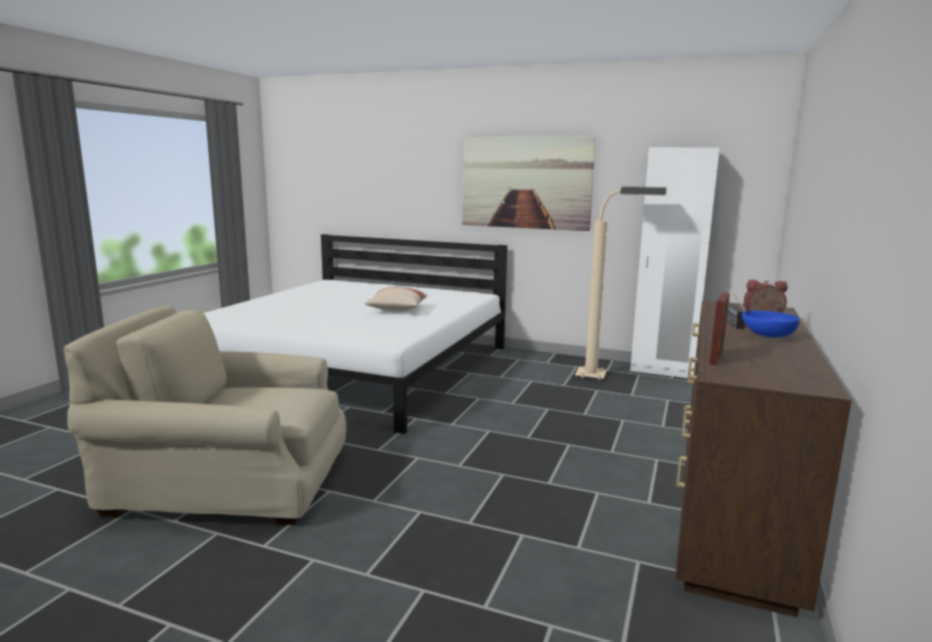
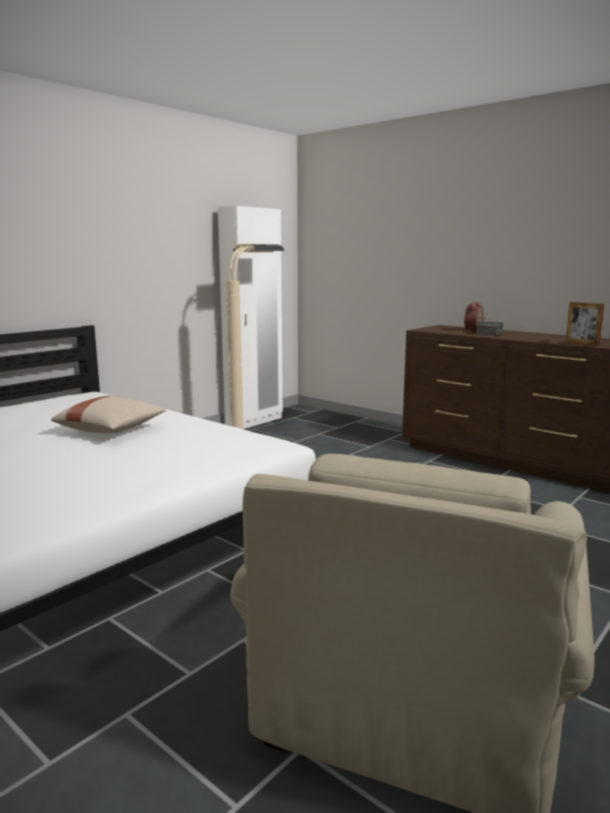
camera: 70 degrees left, 0 degrees up
(526, 183) = (101, 243): picture -> none
(767, 336) = (522, 334): blue bowl -> none

